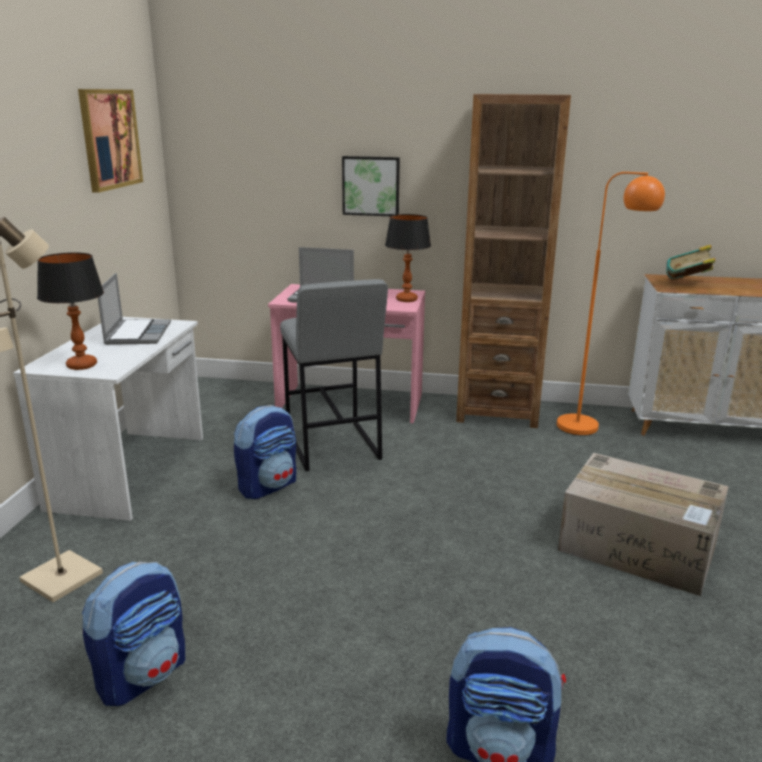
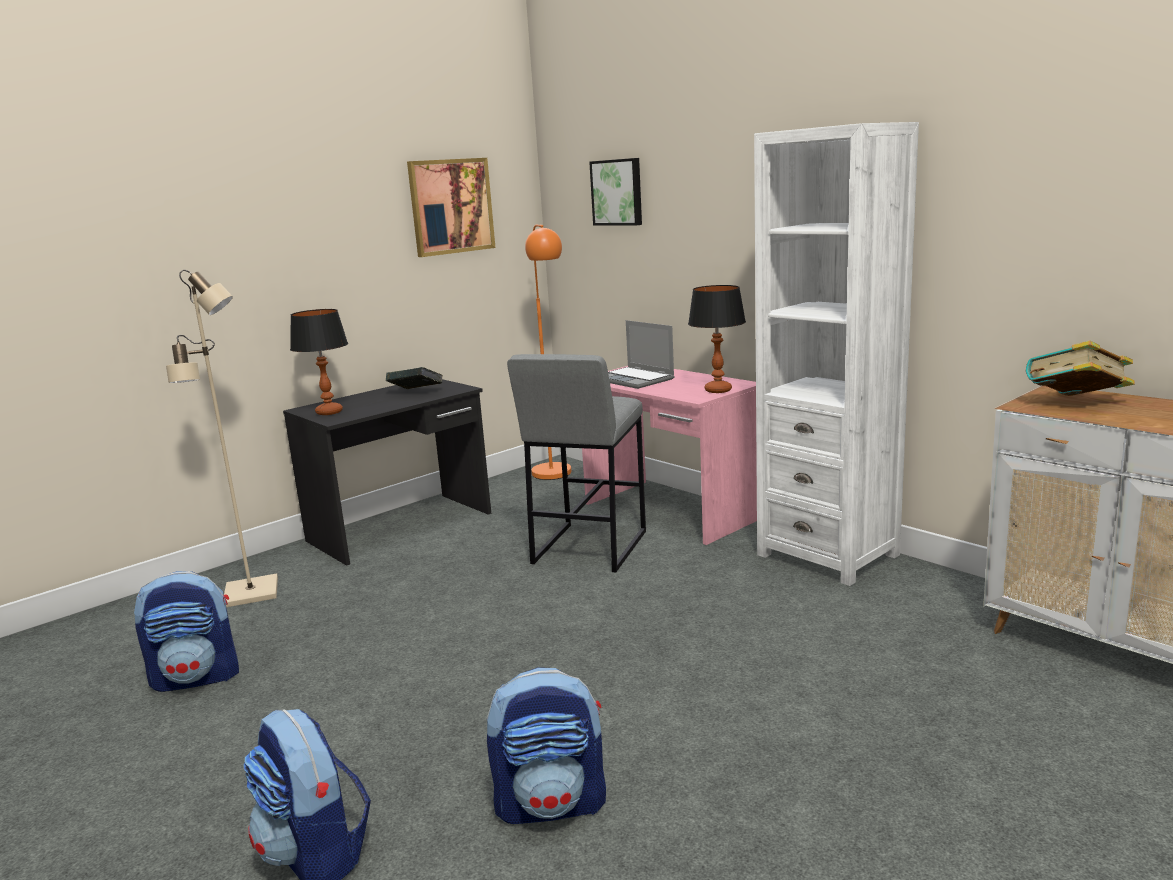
camera: 40 degrees right, 5 degrees down
(132, 471) = (402, 527): white desk -> black desk
(137, 333) = (416, 393): laptop -> book
(268, 486) = (480, 568): backpack -> backpack (552, 804)
(371, 186) = (710, 251): picture -> picture (618, 192)
(497, 411) = (828, 555): brown bookcase -> white bookcase
(590, 430) = (922, 606): orange floor lamp -> orange floor lamp (555, 477)
(640, 547) = (755, 753): cardboard box -> none

